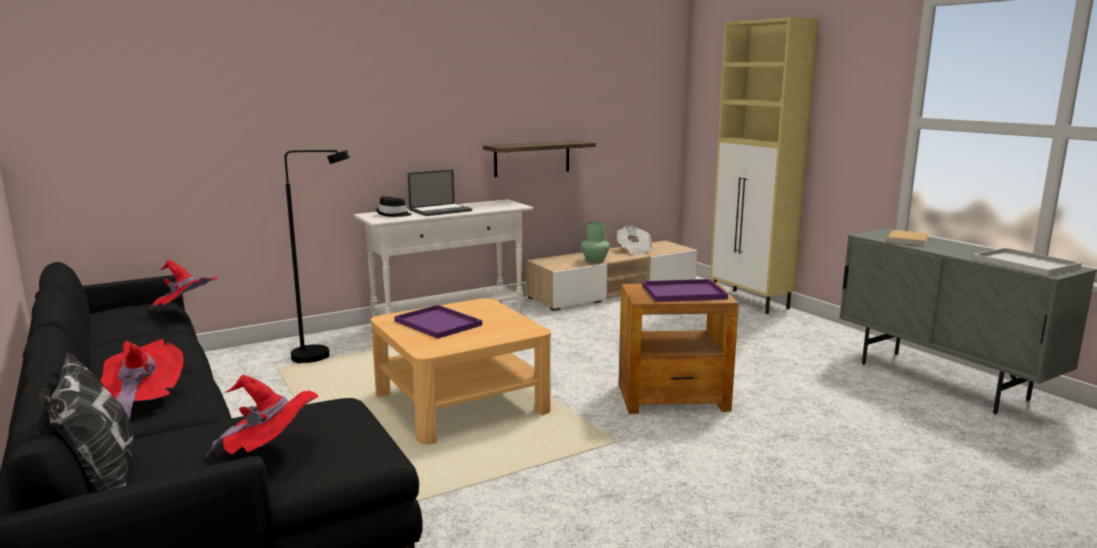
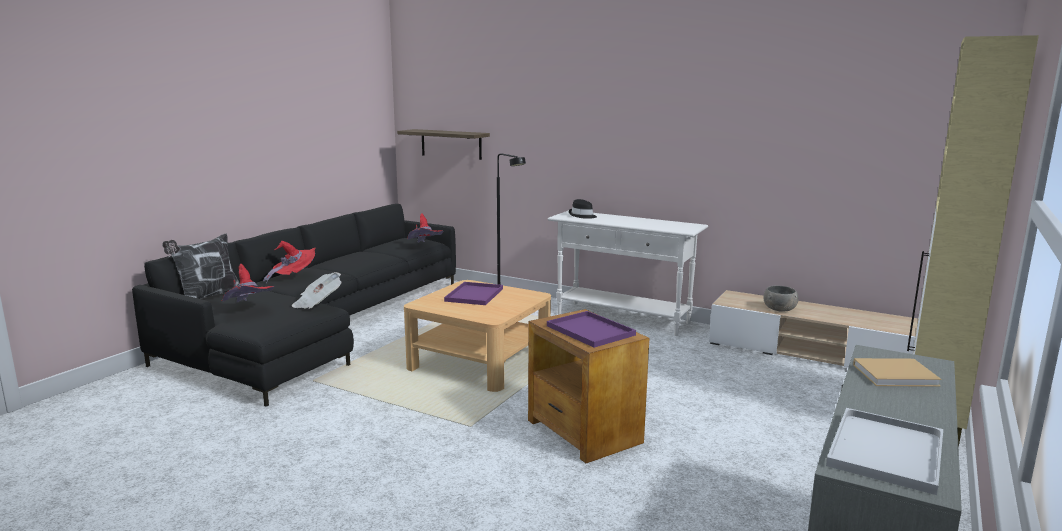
camera: 60 degrees right, 0 degrees up
(441, 210) = (621, 220): laptop -> none
(532, 158) = (744, 189): shelf -> shelf (451, 144)
(594, 260) = (779, 309): green vase -> grey bowl
(634, 250) = (852, 316): newspaper -> newspaper (317, 303)

